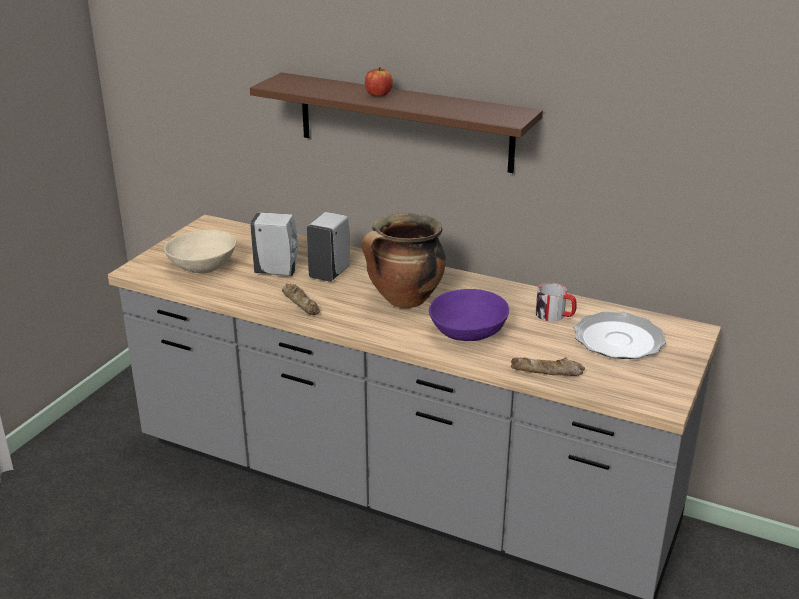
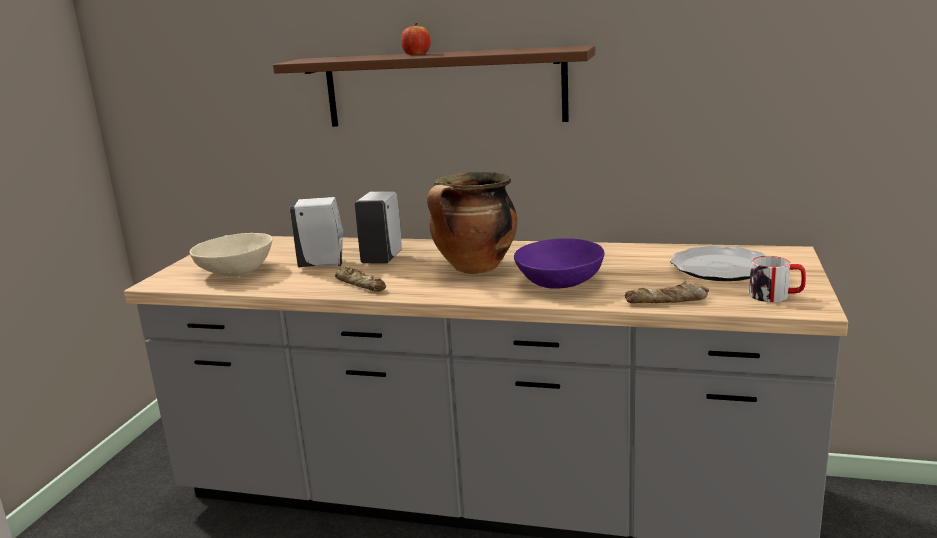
camera: 10 degrees left, 10 degrees down
(555, 315) = (642, 259): mug -> mug (776, 296)

